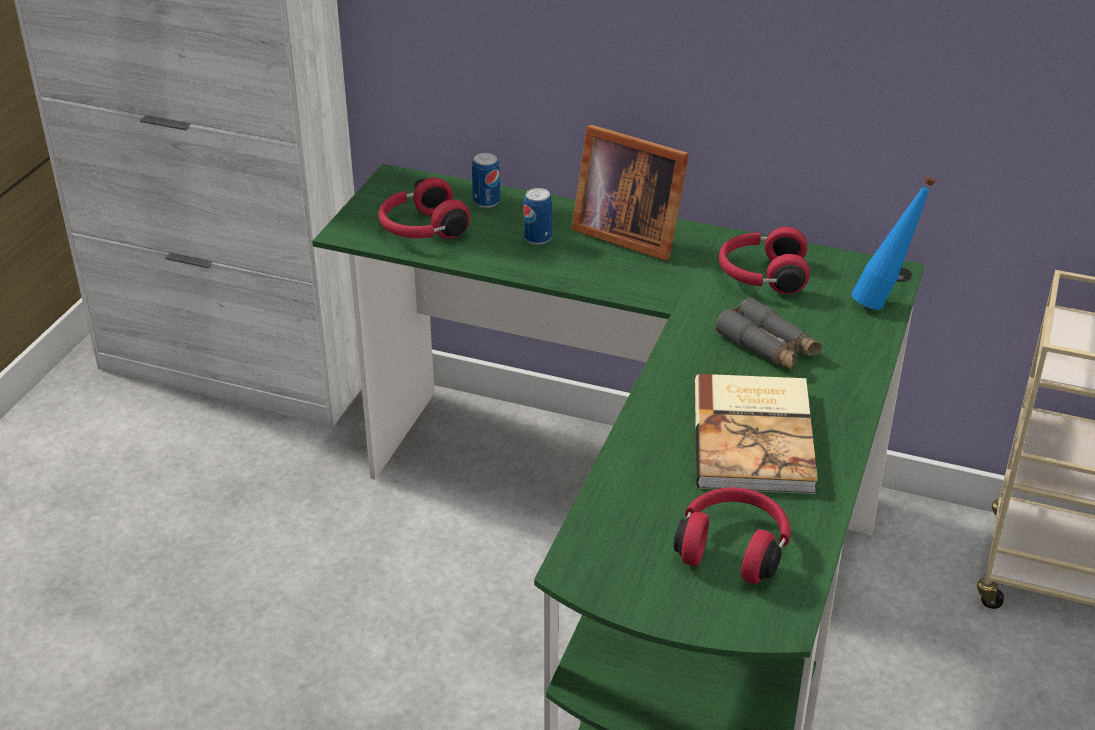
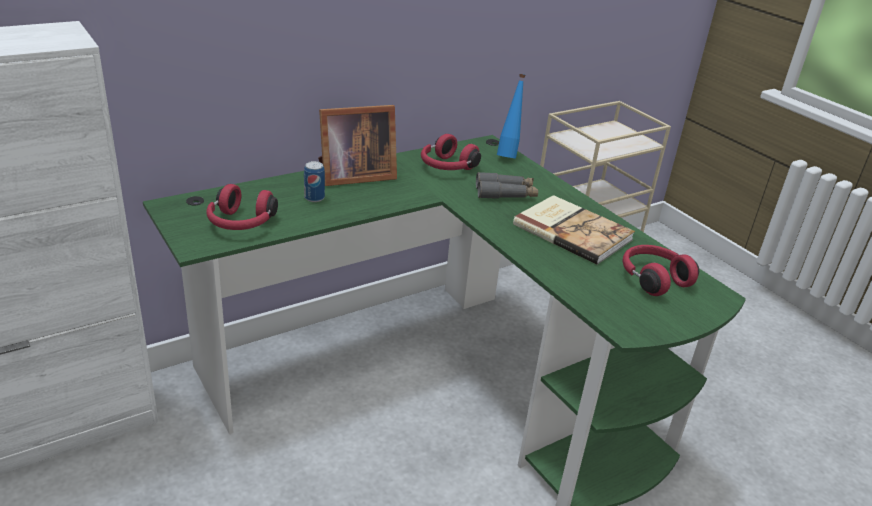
camera: 55 degrees left, 5 degrees down
(486, 201) = (250, 193): can -> none

